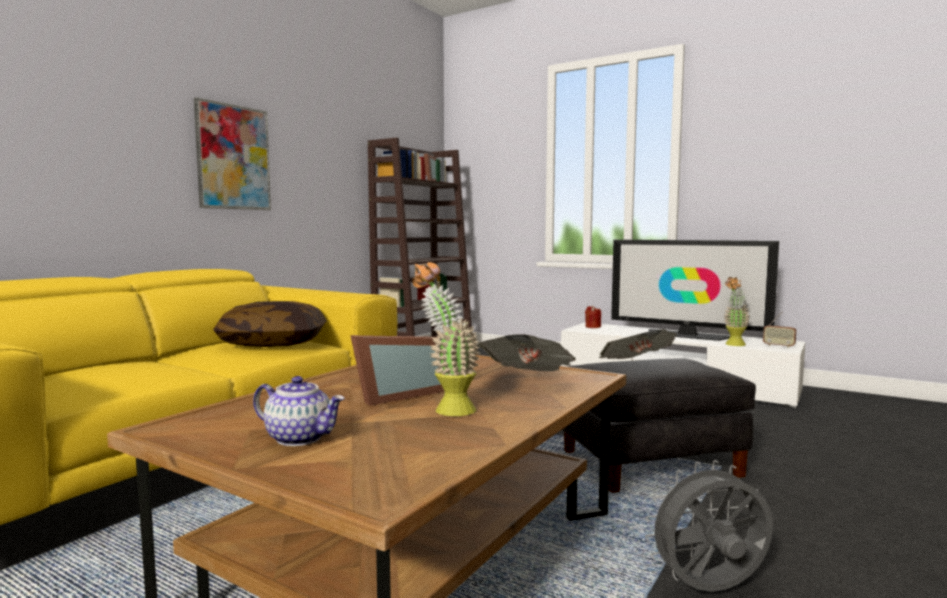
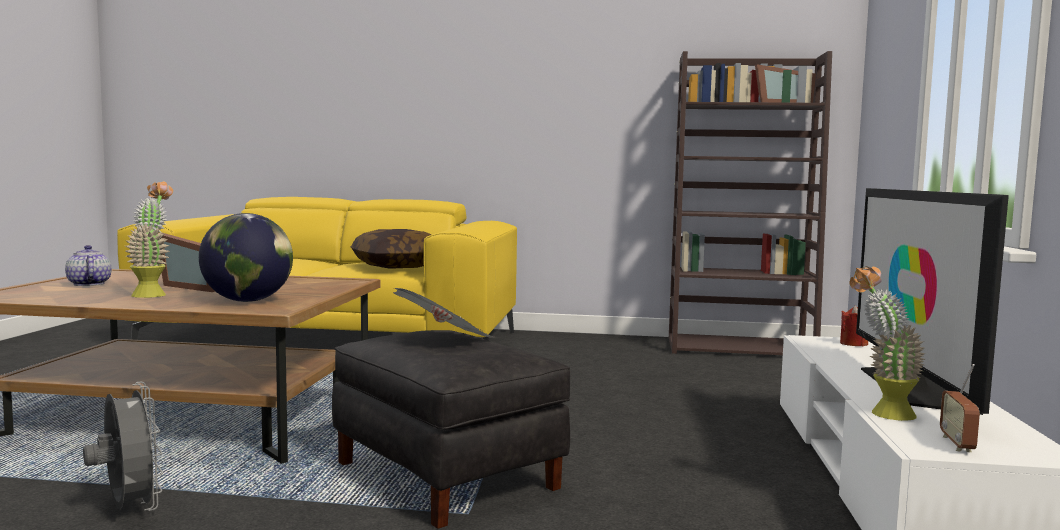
camera: 65 degrees right, 0 degrees up
(233, 157) = (493, 98): picture -> none
(300, 438) = (88, 284): teapot -> teapot turned 150 degrees clockwise
(528, 381) = (248, 301): newspaper -> globe

